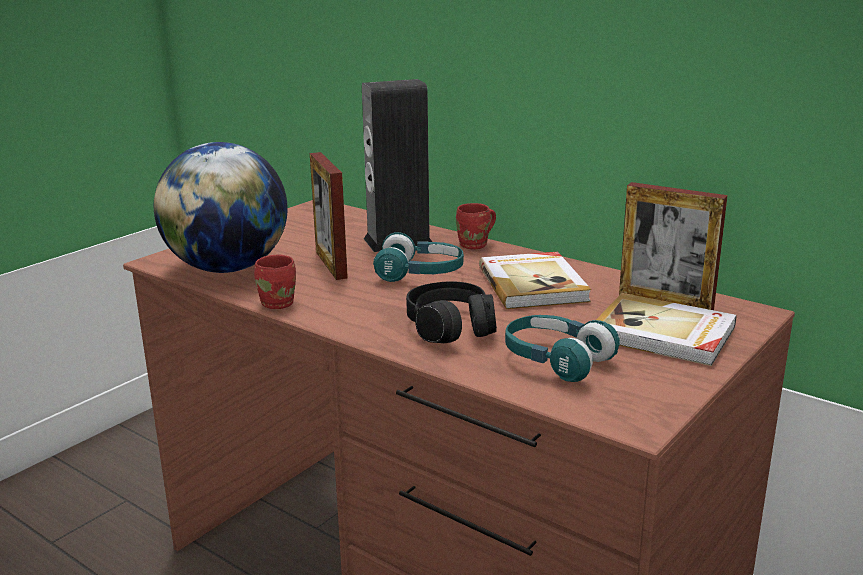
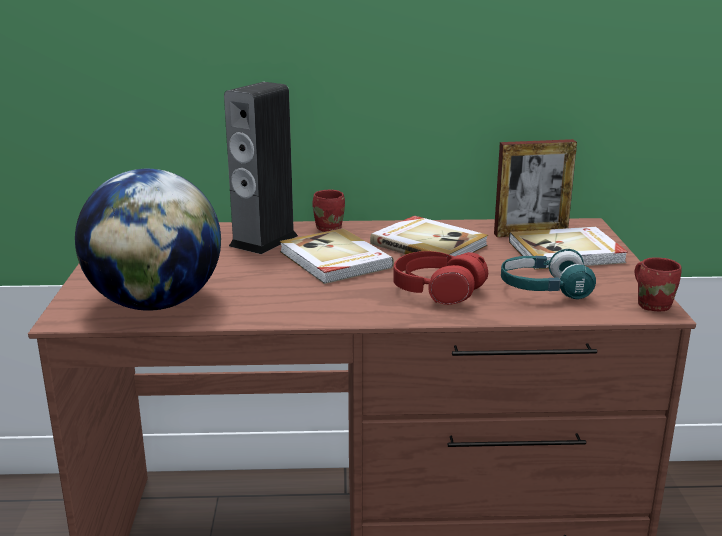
camera: 40 degrees left, 0 degrees up
(280, 303) = (269, 316): red mug -> red mug (653, 304)
(331, 264) = (246, 274): picture frame -> none
(420, 274) = (334, 260): turquoise headphones -> book
(451, 328) = (437, 291): black headphones -> red headphones

